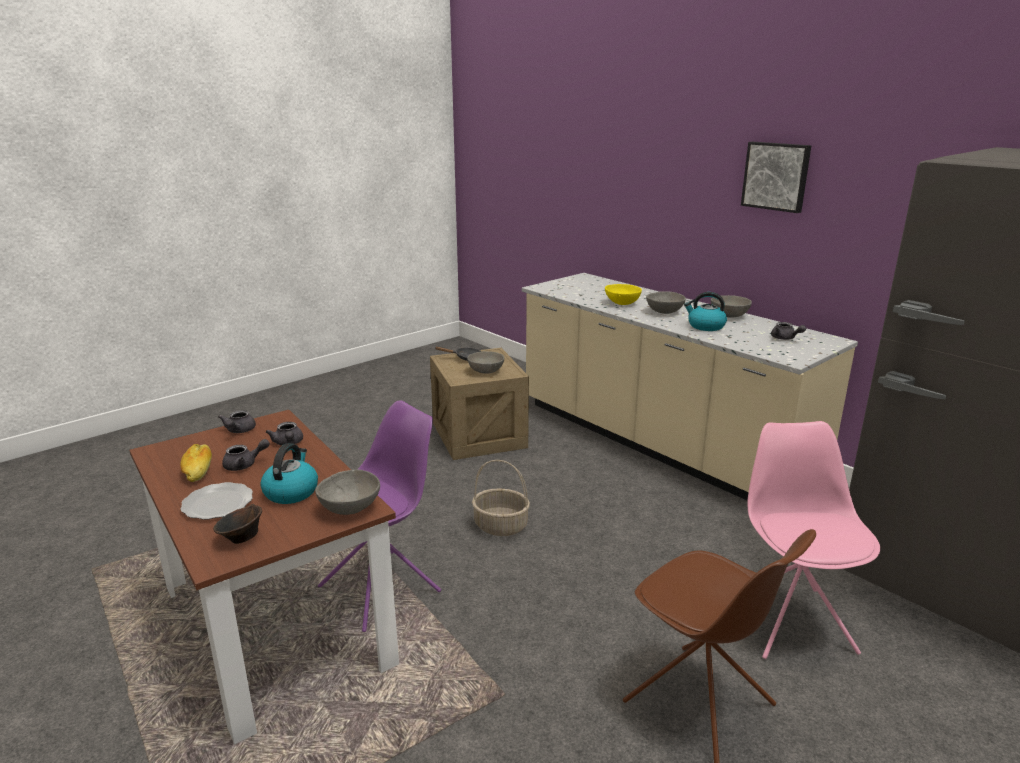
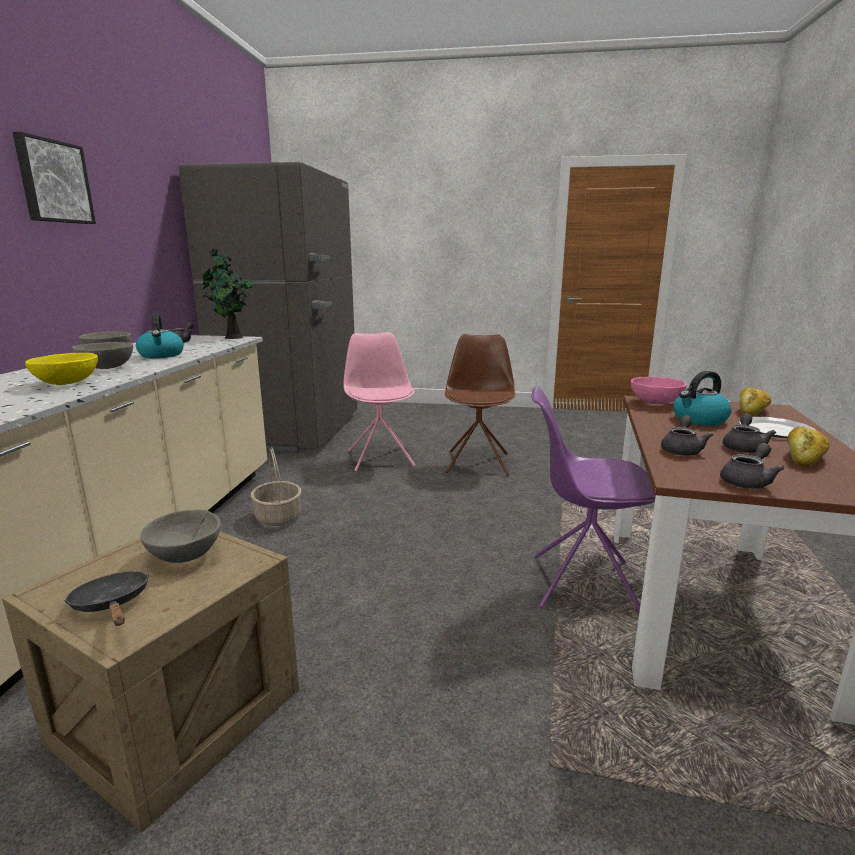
camera: 130 degrees left, 5 degrees down
(241, 538) = (752, 411): brown bowl -> bread
(245, 465) = (743, 447): grey teapot -> grey teapot turned 90 degrees clockwise
(349, 508) = (656, 402): grey bowl -> pink bowl
(500, 526) = (412, 572): basket -> basket (278, 517)
(790, 620) = (380, 458): pink chair -> pink chair turned 120 degrees clockwise
(799, 357) = (232, 337): none -> potted plant

